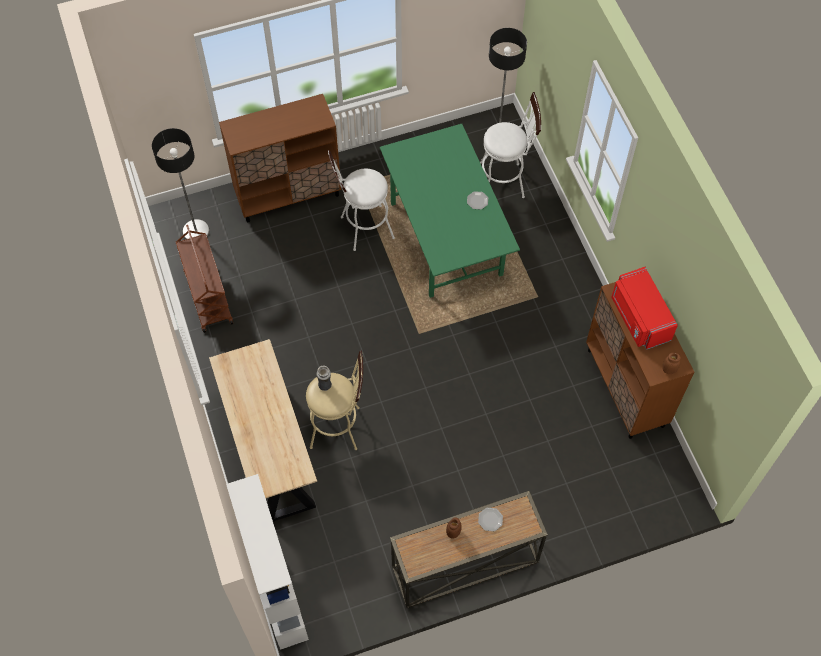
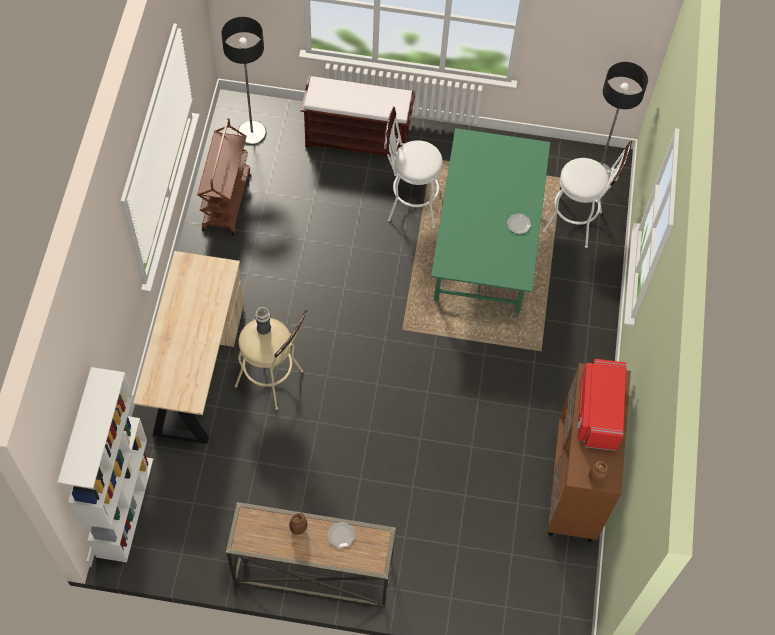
camera: 25 degrees right, 0 degrees up
(288, 195) = (358, 139): brown cabinet -> brown bench

